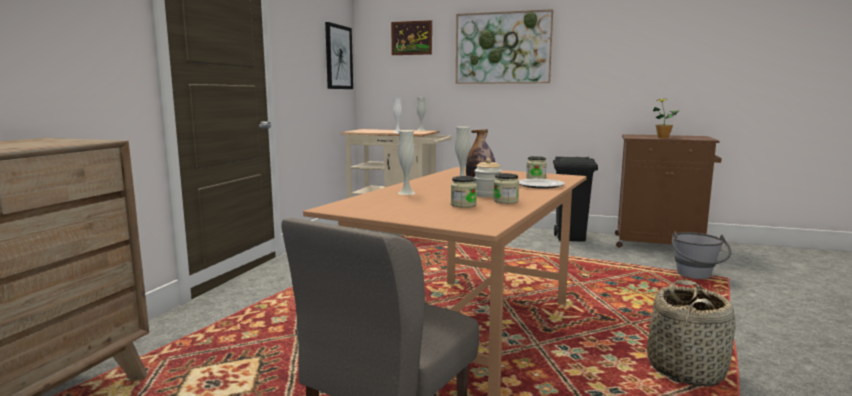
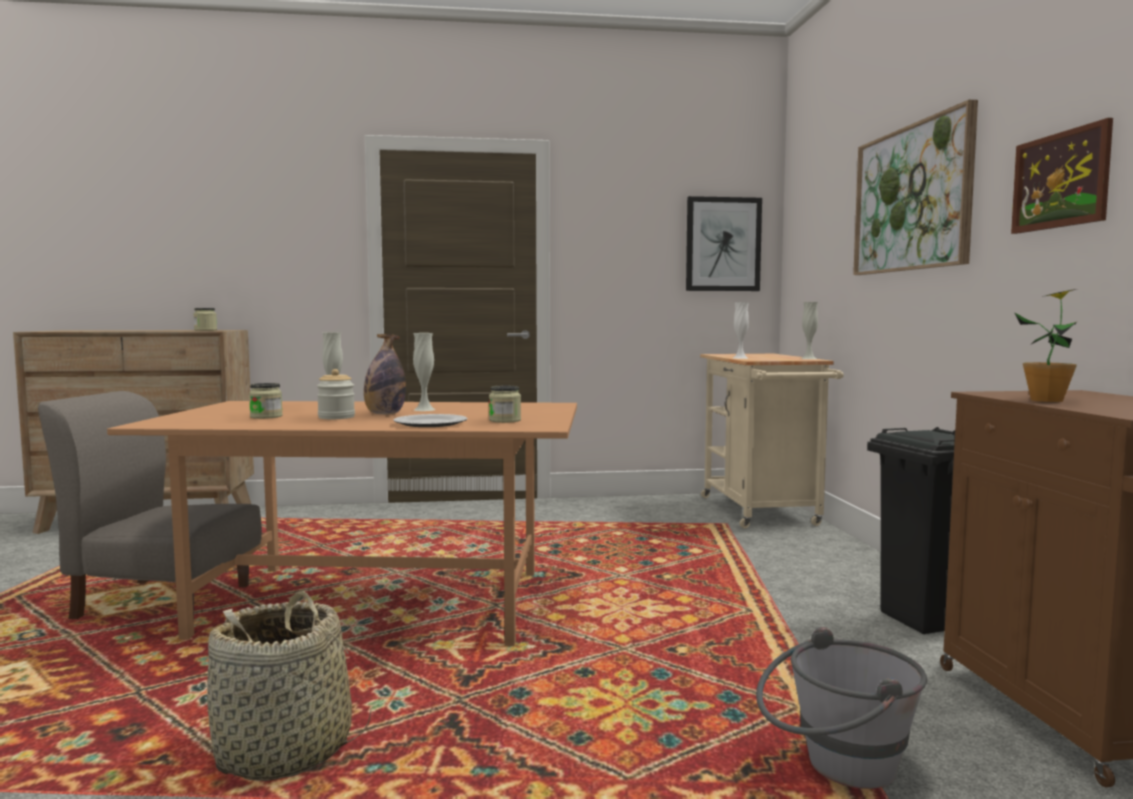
camera: 65 degrees right, 5 degrees down
(411, 38) = (824, 201): picture -> picture (1060, 180)
(505, 201) = (295, 422): jar -> jar (205, 330)

